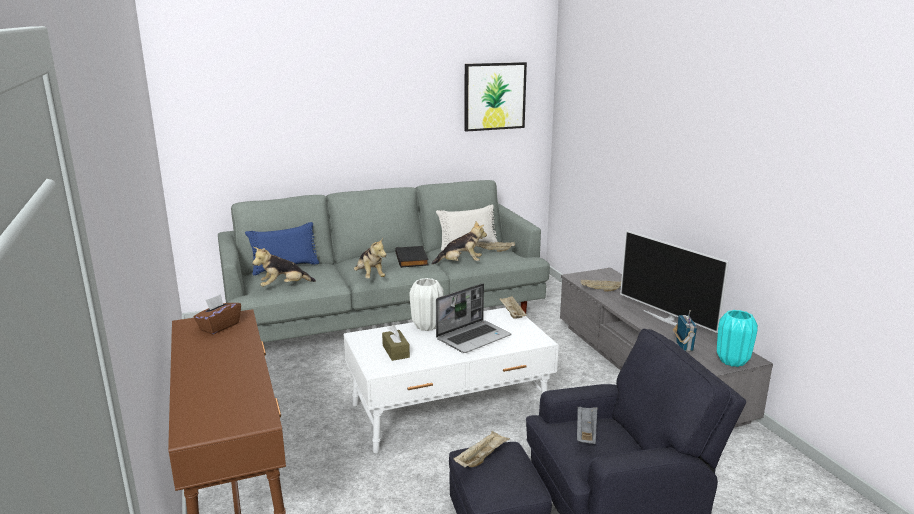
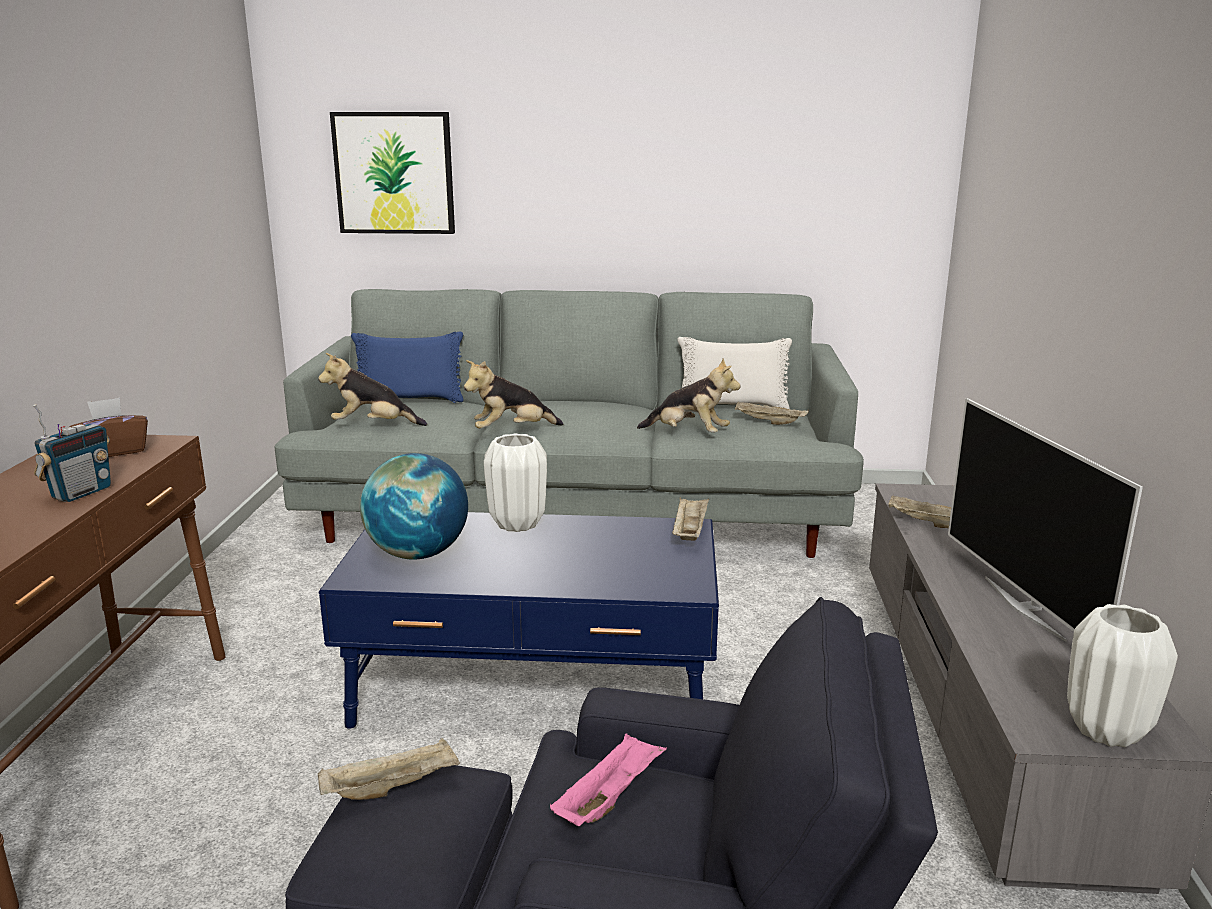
camera: 25 degrees right, 0 degrees up
(369, 277) = (511, 431): plush toy -> plush toy turned 75 degrees clockwise
(396, 351) = (418, 554): brown tissue box -> globe
(412, 259) = (611, 415): black book -> none
(450, 409) = (536, 687): white coffee table -> blue coffee table
(473, 337) = (573, 558): laptop -> none
(494, 96) = (834, 140): picture -> picture (394, 173)
(585, 433) = (609, 798): grey tray -> pink tray
(683, 346) = (1010, 670): radio -> radio (81, 493)
(731, 361) = (1105, 730): turquoise vase -> white vase

